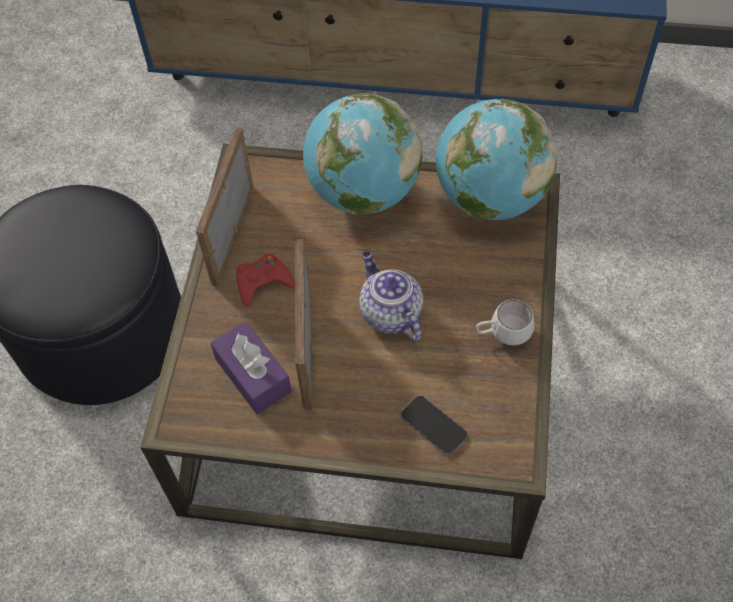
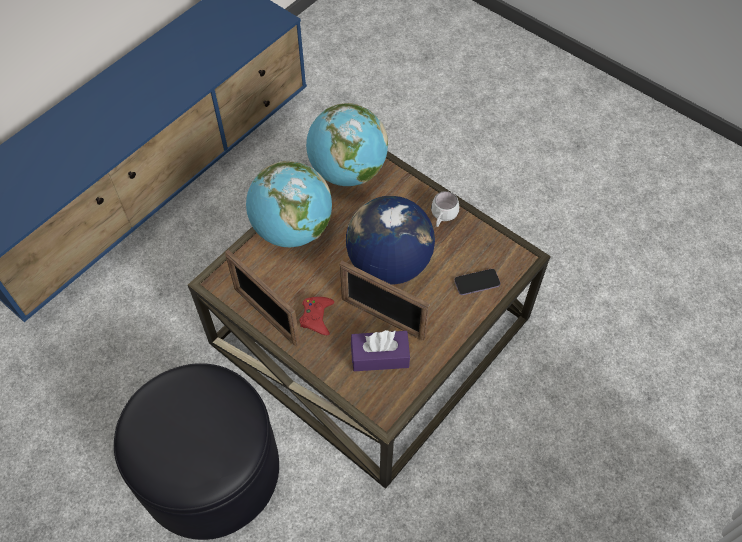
camera: 60 degrees left, 0 degrees up
(389, 313) = (388, 263): teapot -> globe

